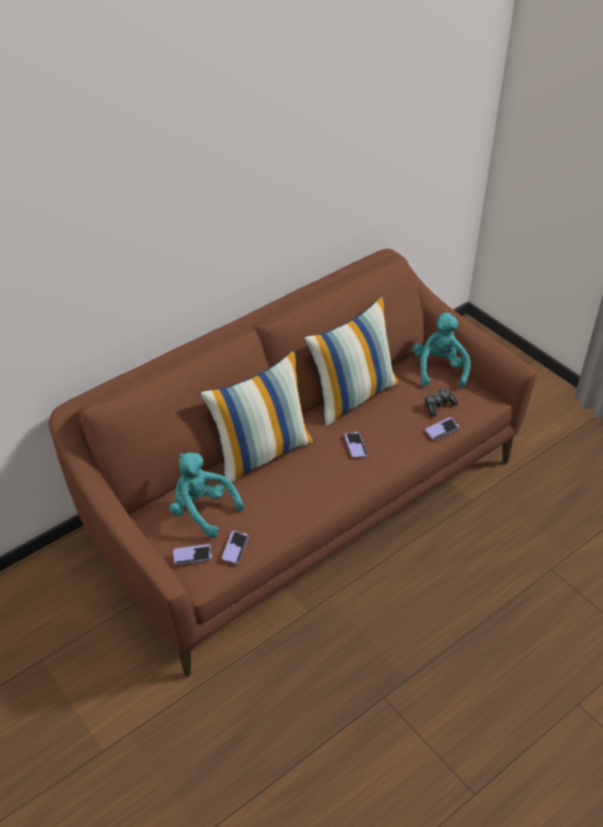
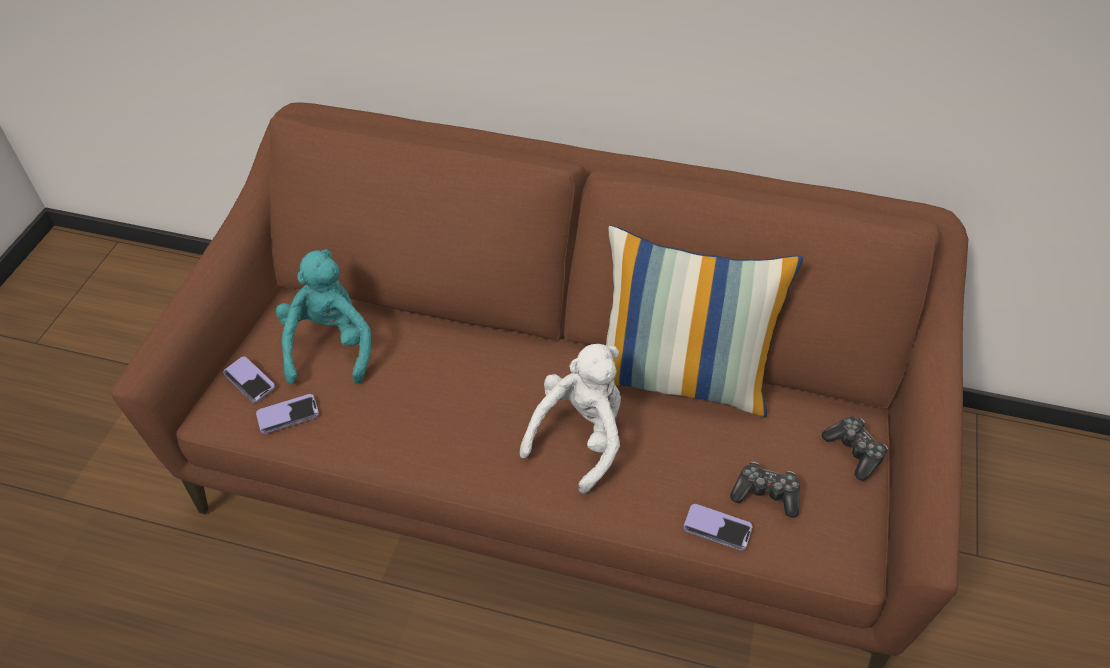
camera: 55 degrees right, 5 degrees up
(262, 452) = (481, 344): pillow -> none
(355, 446) = (581, 437): phone -> white plush toy
(439, 369) = (854, 451): turquoise plush toy -> game controller

